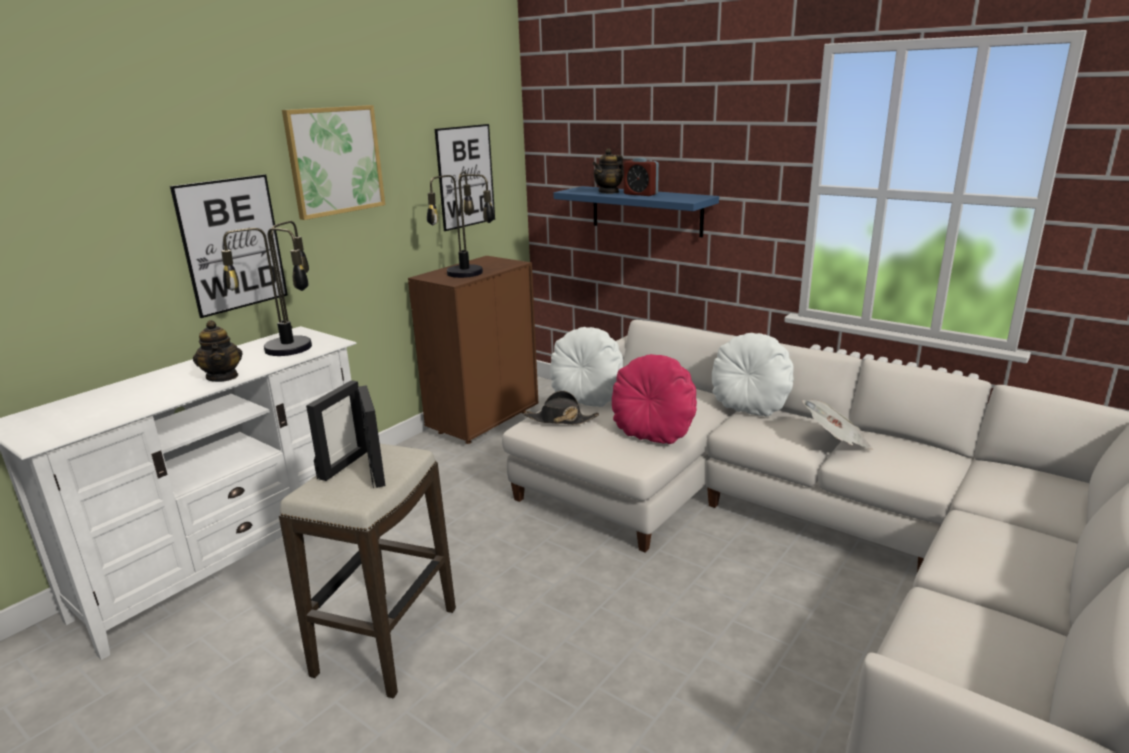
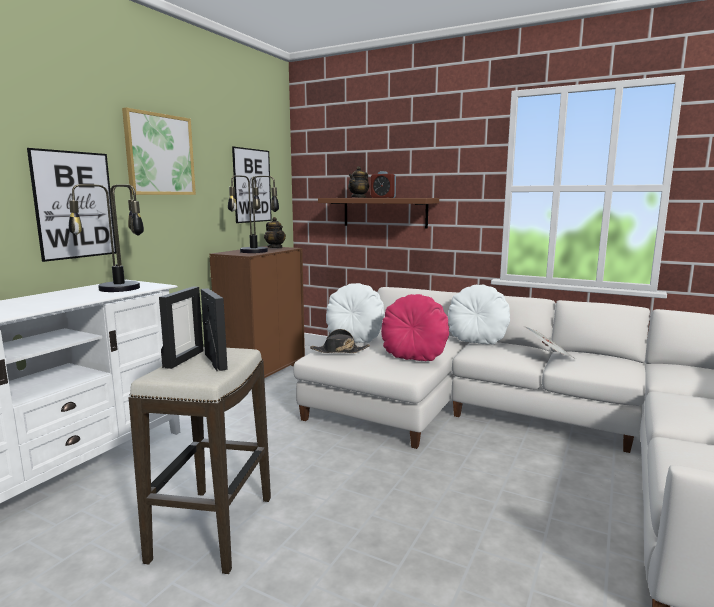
camera: 10 degrees left, 10 degrees down
(223, 377) = (64, 302): teapot -> teapot (275, 247)
(646, 211) = (384, 212): blue shelf -> brown shelf

